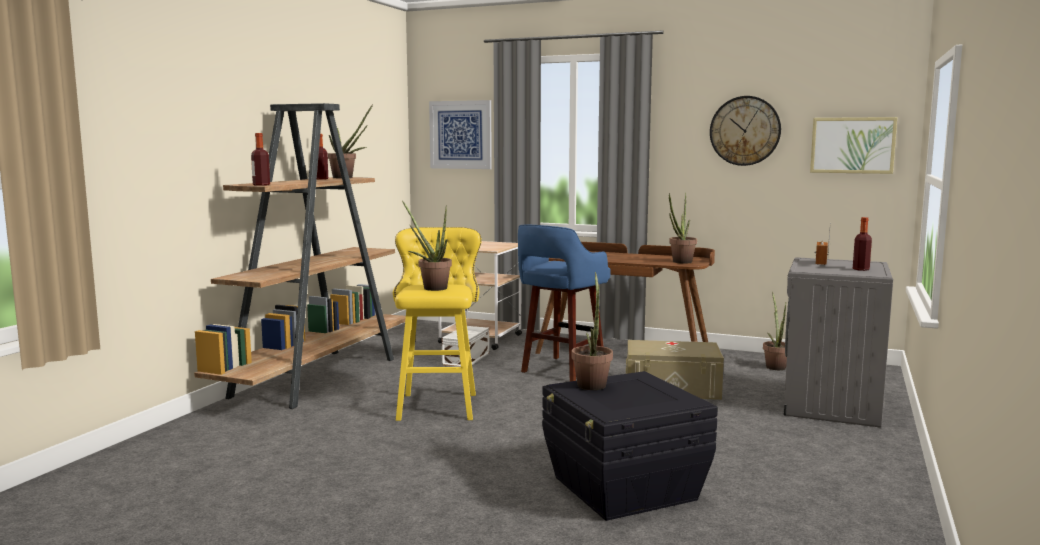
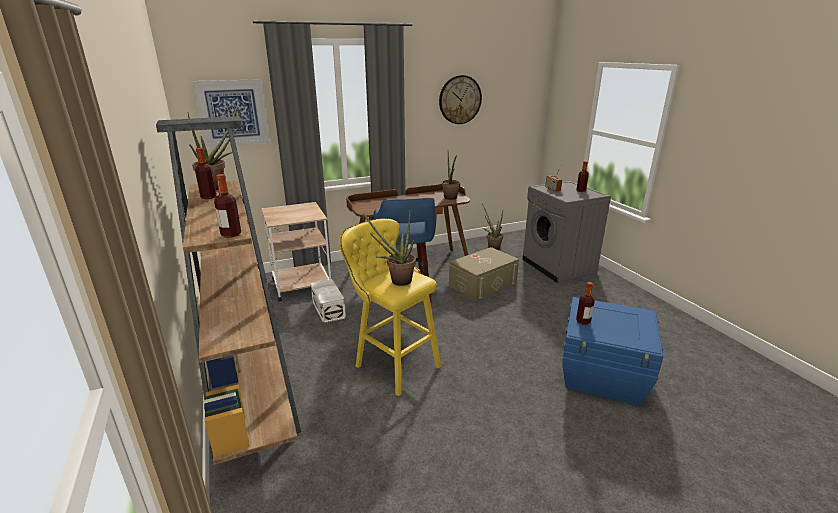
camera: 45 degrees left, 15 degrees up
(592, 383) = (583, 321): potted plant -> bottle
(624, 489) = (603, 376): black storage box -> blue storage box
(852, 145) = (516, 106): picture -> none

